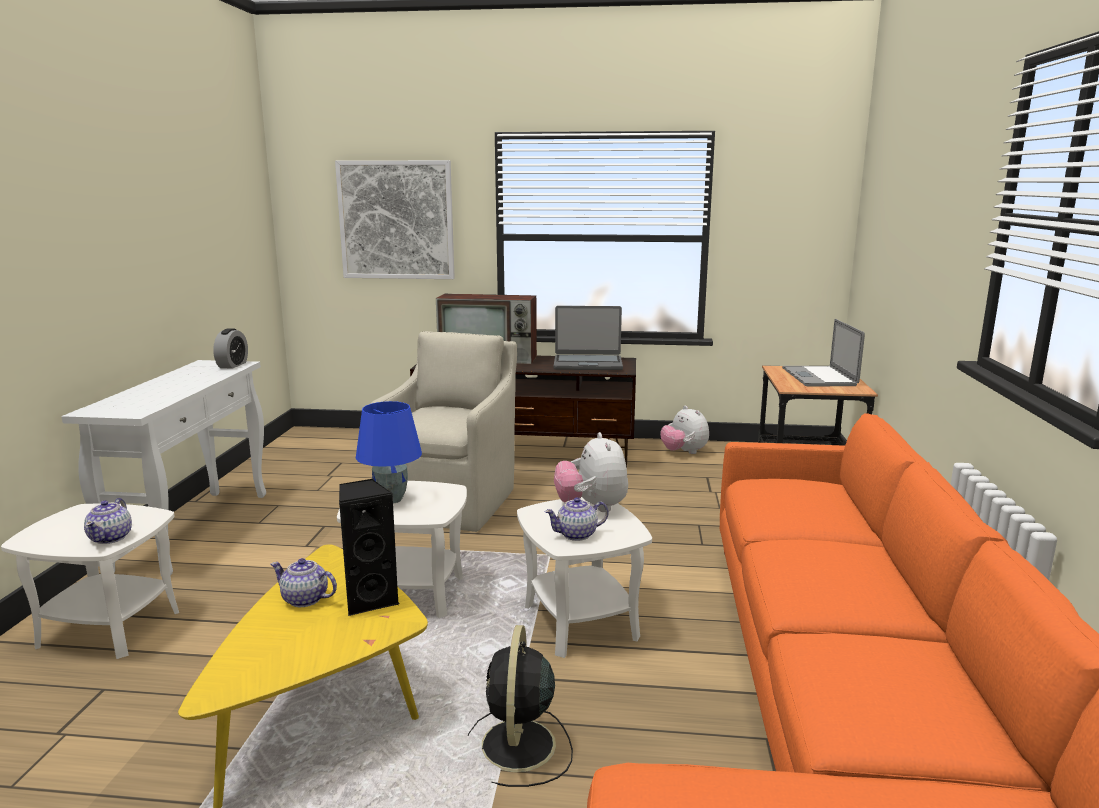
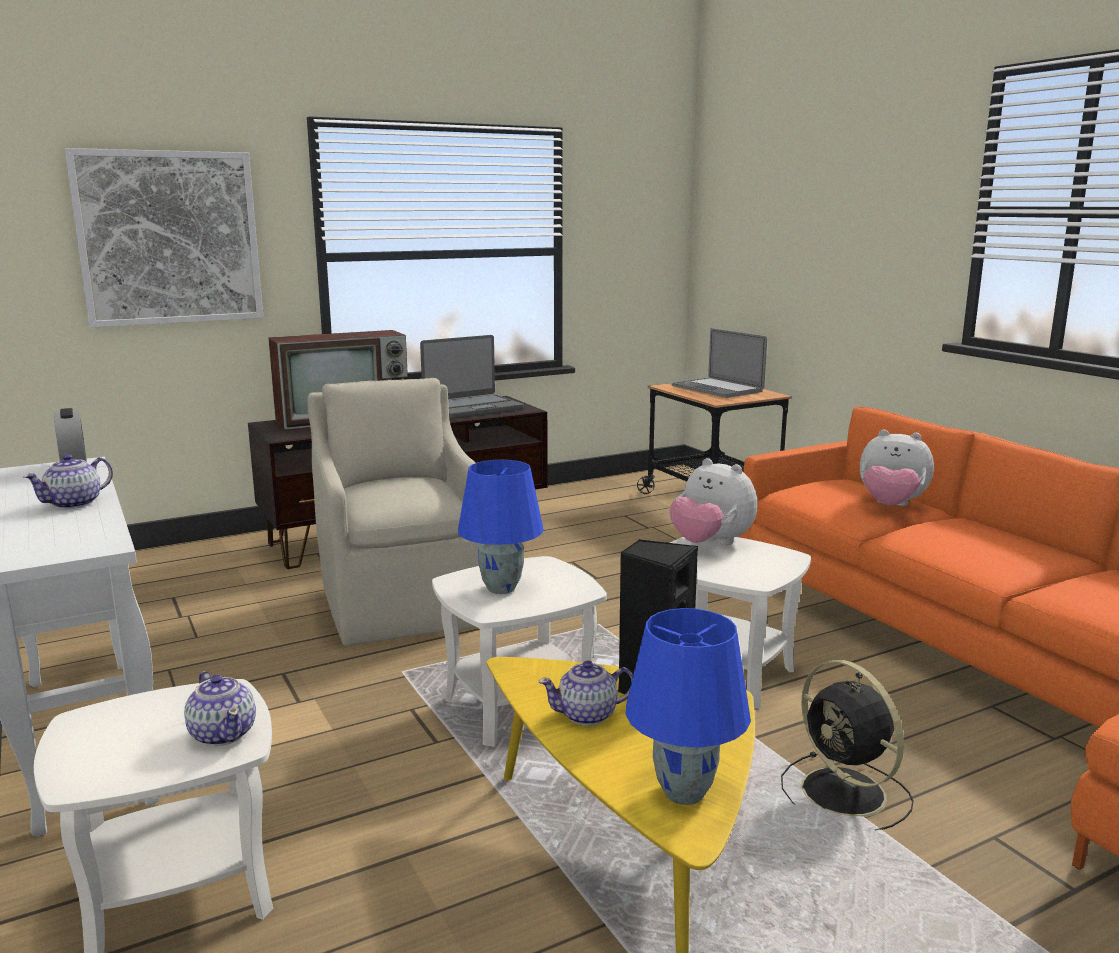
camera: 35 degrees left, 0 degrees up
(258, 669) = (685, 792): none -> blue table lamp
(577, 534) = (748, 569): teapot -> teapot (75, 503)
(684, 452) = (567, 497): plush toy -> plush toy (891, 506)

